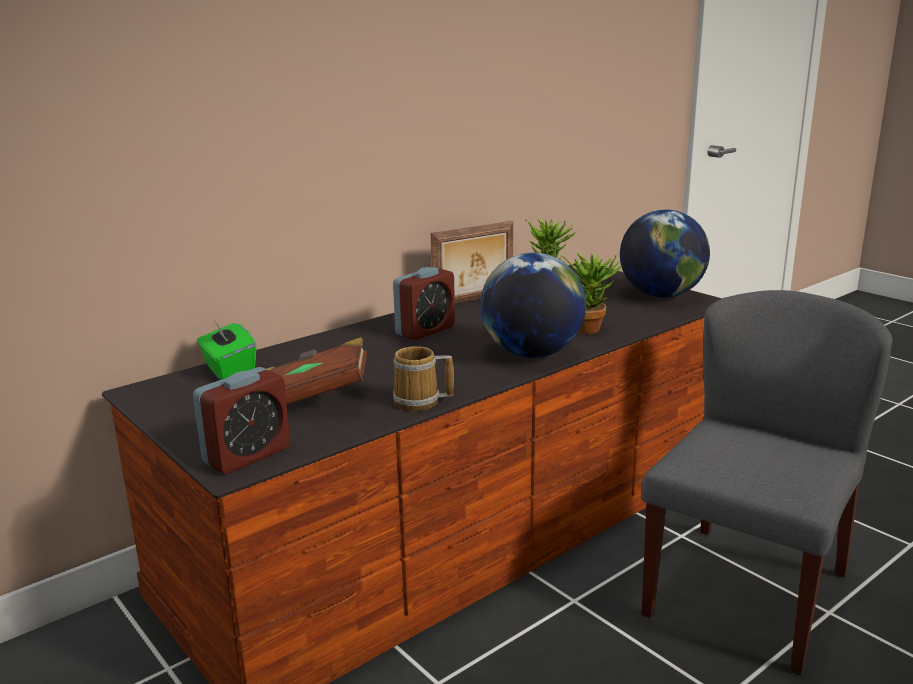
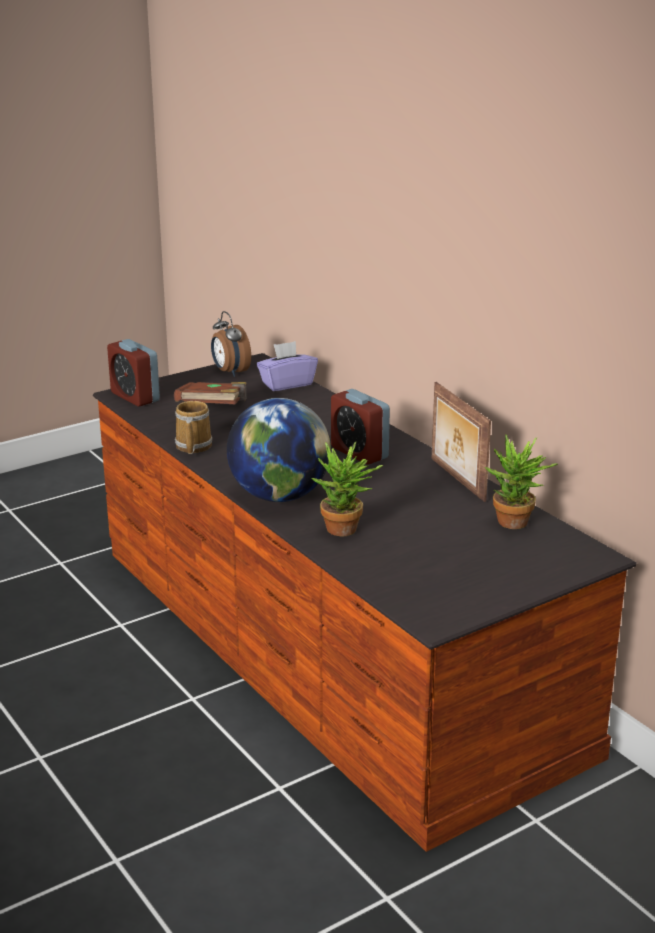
camera: 95 degrees right, 5 degrees up
(172, 403) = (230, 372): none -> alarm clock
(228, 370) = (287, 384): green tissue box -> purple tissue box
(661, 295) = (461, 593): globe -> none
(746, 592) = (167, 809): grey chair -> none

